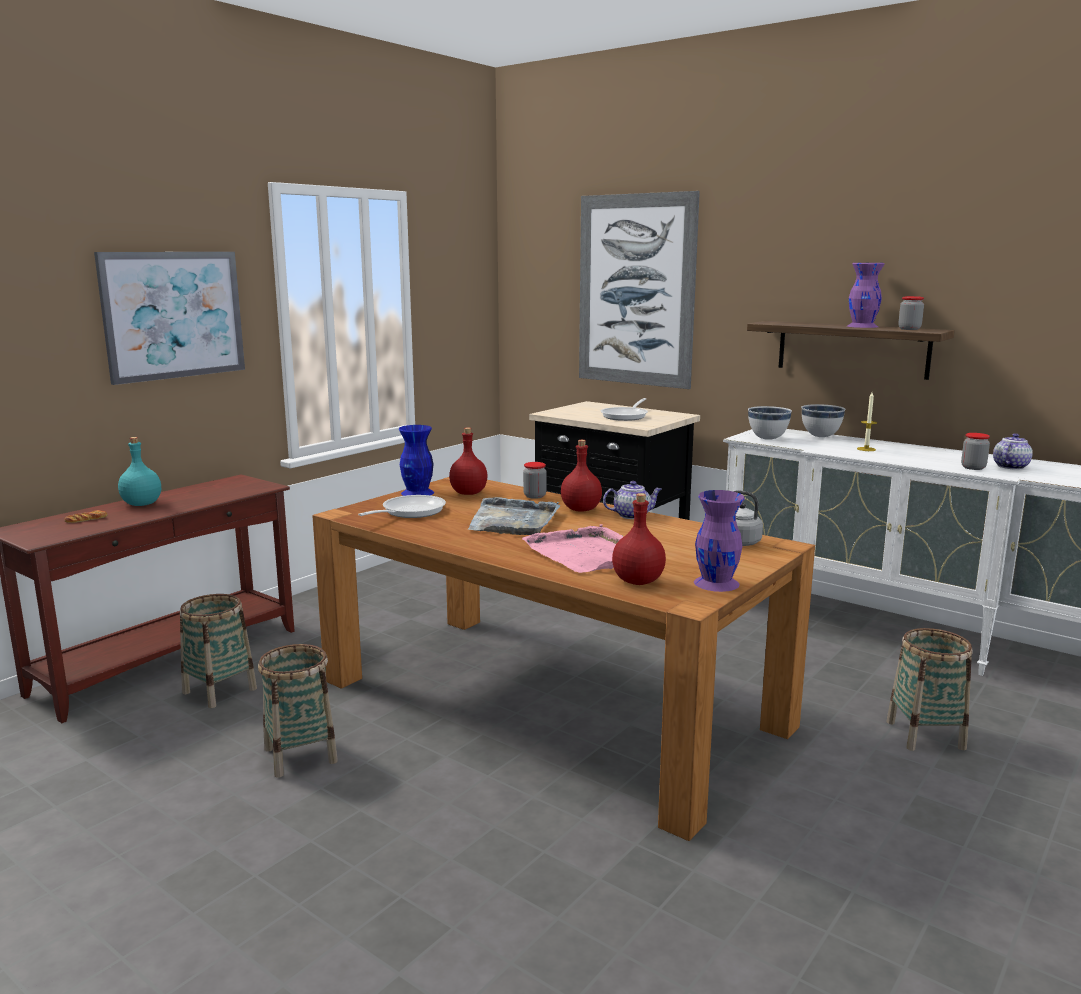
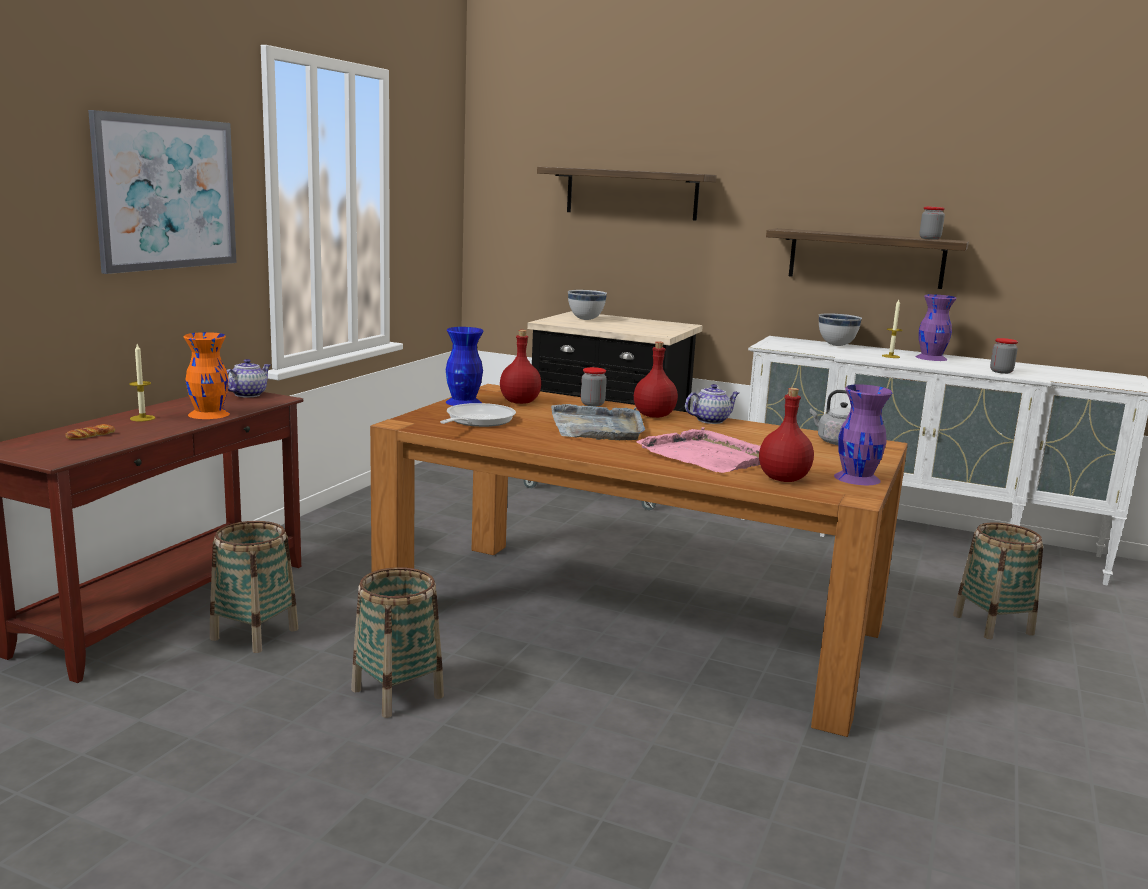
camera: 15 degrees left, 0 degrees up
(142, 504) = (142, 418): turquoise bottle -> candle
(197, 501) = (209, 414): none -> orange vase
(626, 416) = (631, 325): frying pan -> none
(636, 290) = (631, 193): picture -> shelf
(768, 439) = (791, 347): white bowl -> white bowl (586, 319)
(862, 326) = (881, 235): purple vase -> purple vase (931, 358)
(1010, 466) = (1030, 371): teapot -> teapot (248, 394)

